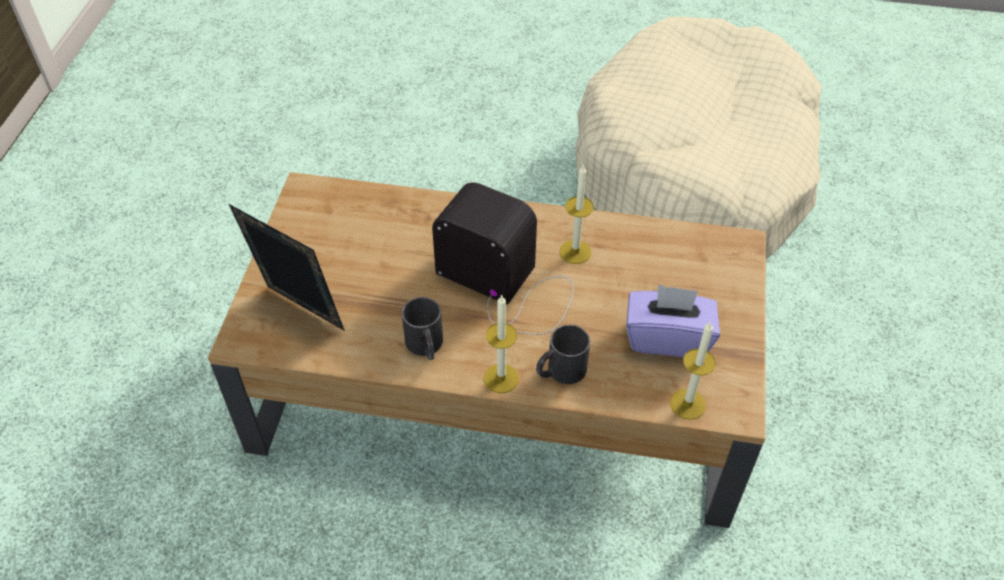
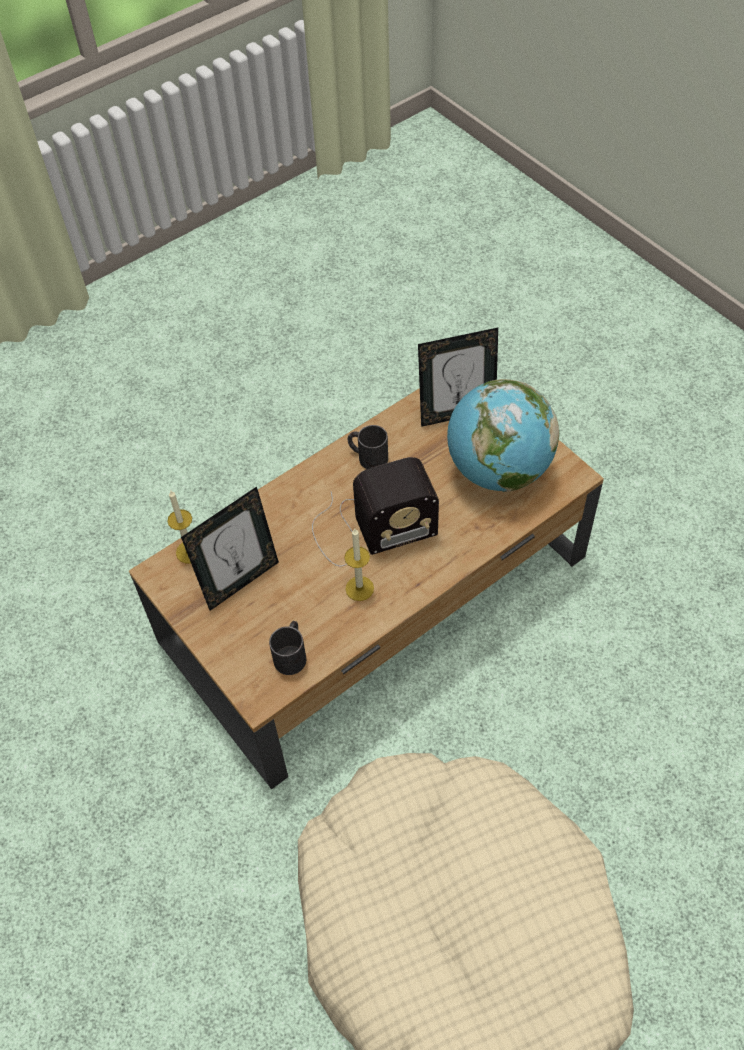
camera: 135 degrees right, 5 degrees up
(347, 240) = (498, 470): none -> globe
(501, 378) = (307, 476): candle -> none
(560, 371) = (280, 507): black mug -> black mug (291, 653)
(667, 338) = (240, 581): purple tissue box -> picture frame

